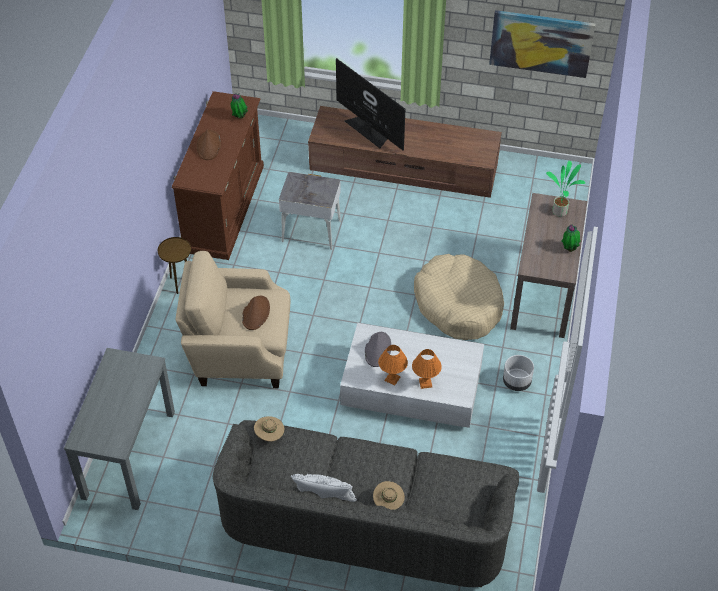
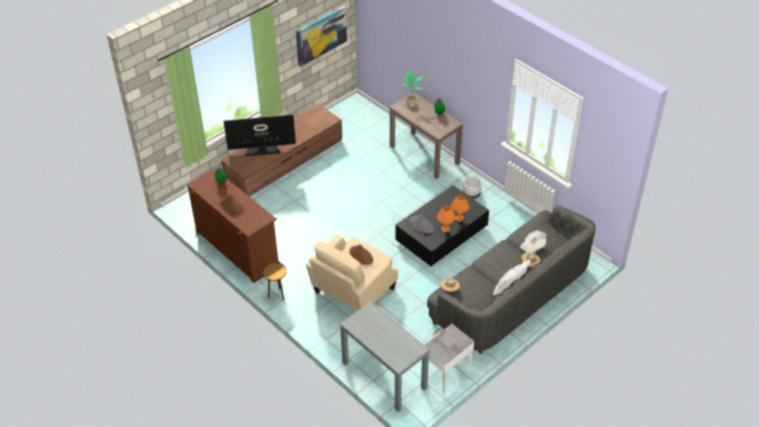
camera: 55 degrees left, 5 degrees down
(310, 230) = (293, 220): side table -> side table (445, 373)
(411, 388) = (441, 235): white coffee table -> black coffee table
(427, 489) = (532, 246): none -> newspaper
(458, 304) = (403, 189): beige dog bed -> none

